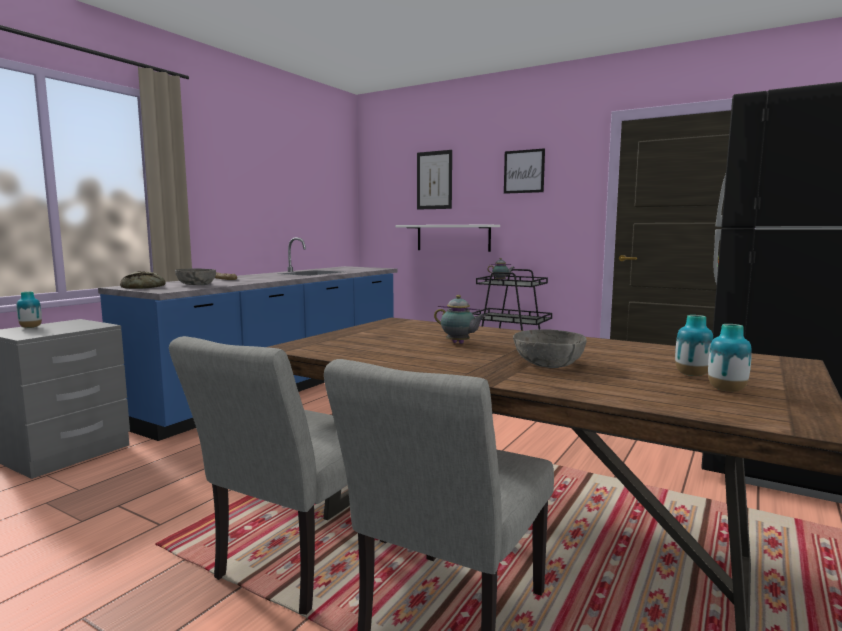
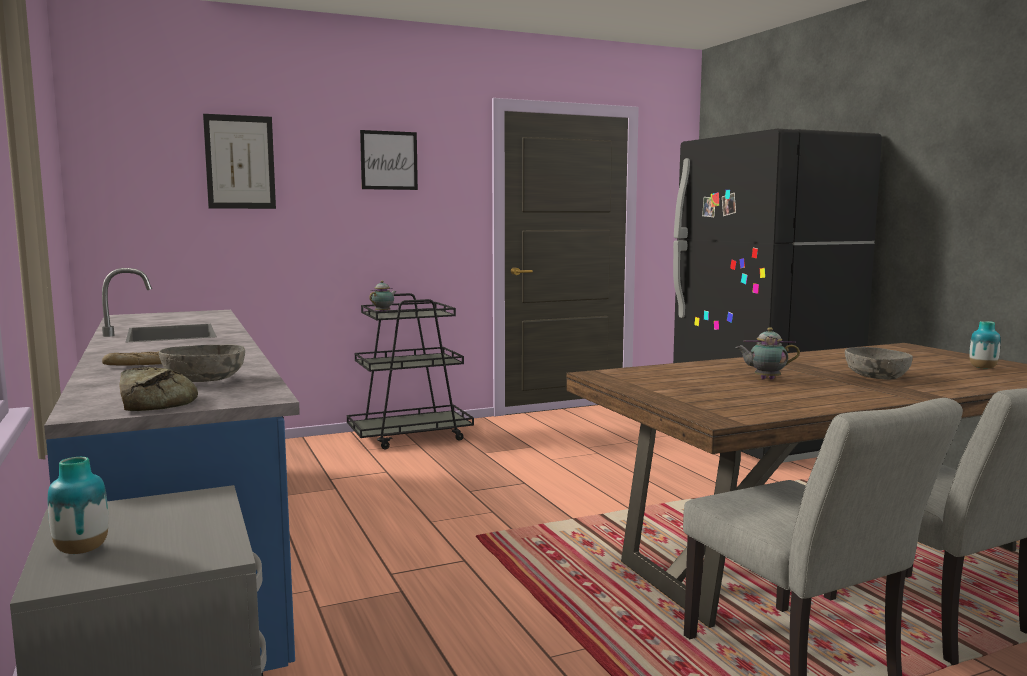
camera: 55 degrees left, 0 degrees up
(453, 238) = (280, 254): white shelf -> none
(459, 343) = (765, 379): teapot -> teapot turned 150 degrees counterclockwise
(692, 375) = (936, 364): vase -> none

